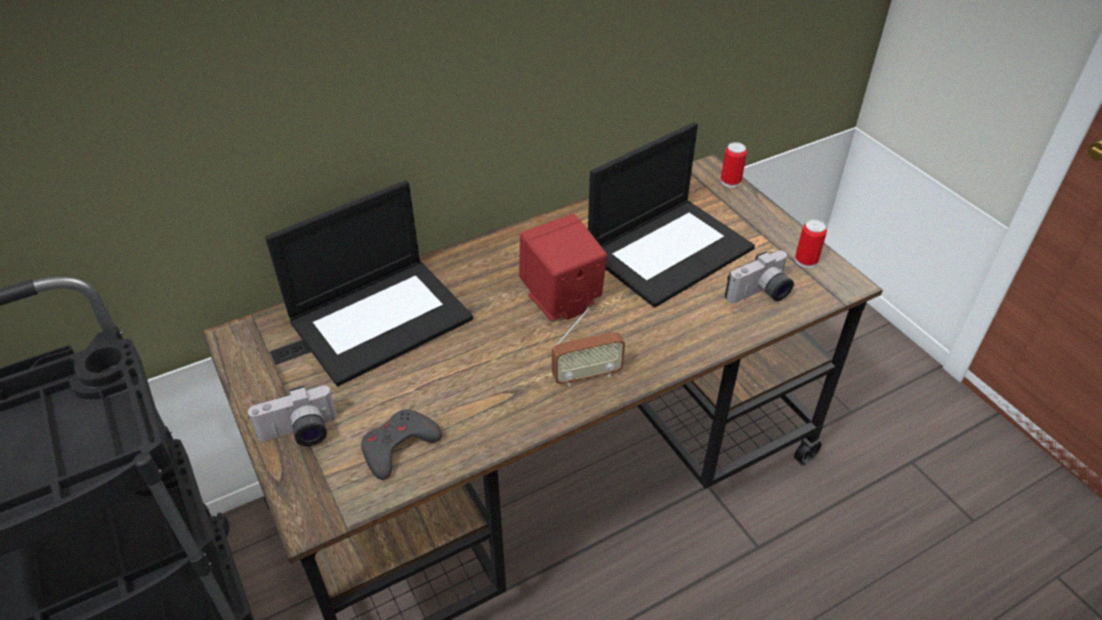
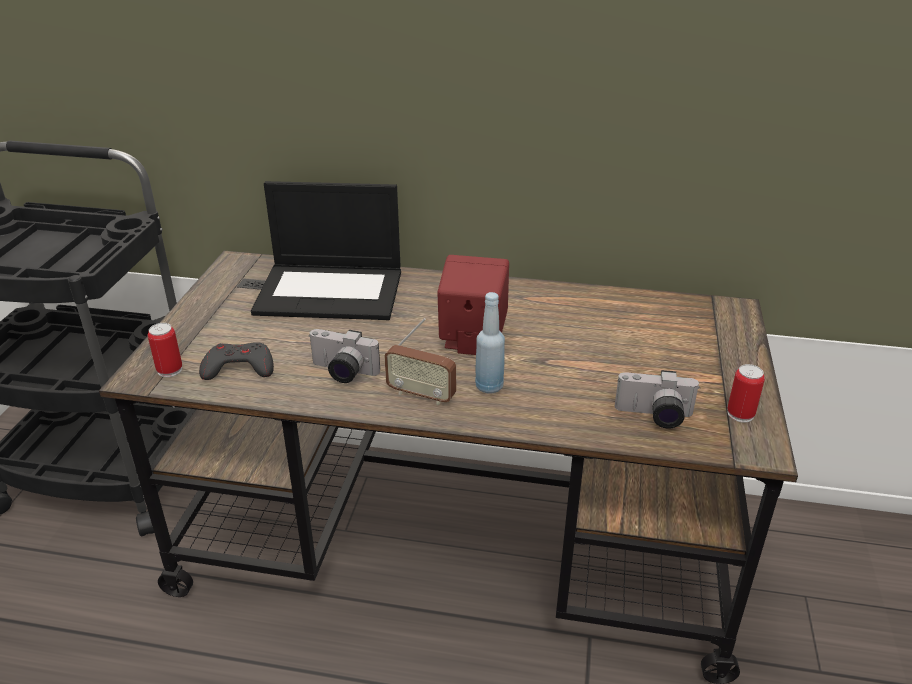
camera: 40 degrees right, 10 degrees down
(300, 434) = (196, 329): camera -> camera (341, 372)
(626, 337) = (489, 386): none -> blue bottle
(670, 250) = (612, 347): laptop -> none
(730, 181) = (745, 325): can -> can (169, 370)

